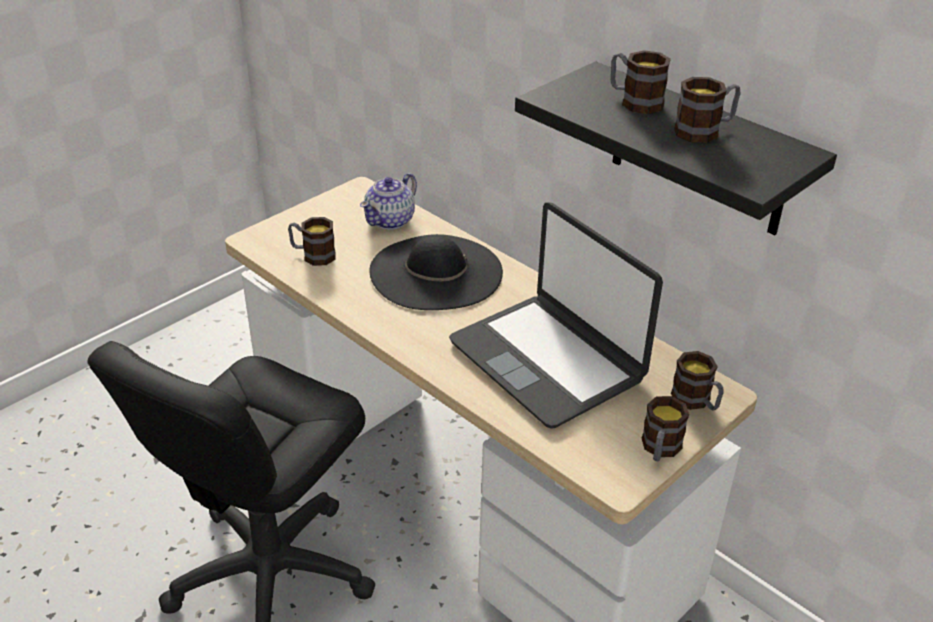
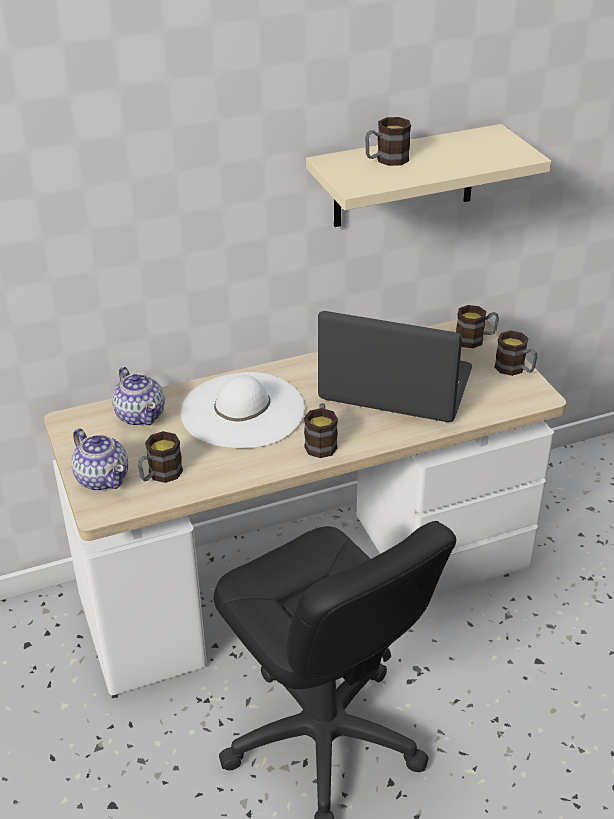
camera: 65 degrees left, 0 degrees up
(293, 228) = (102, 478): none -> teapot
(436, 272) = (243, 410): black hat -> white hat
(548, 360) = (395, 387): laptop -> laptop turned 150 degrees counterclockwise
(698, 151) = (404, 177): black shelf -> beige shelf
(704, 131) = (446, 150): mug -> mug (321, 442)

